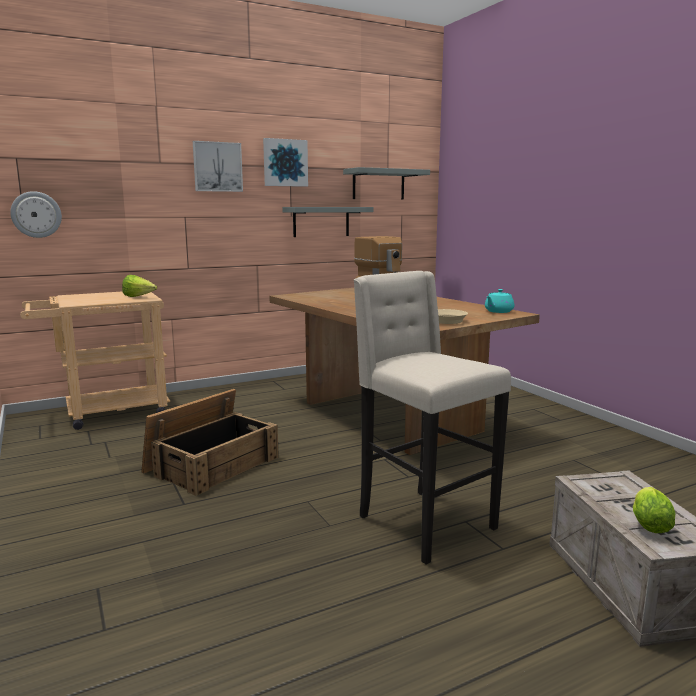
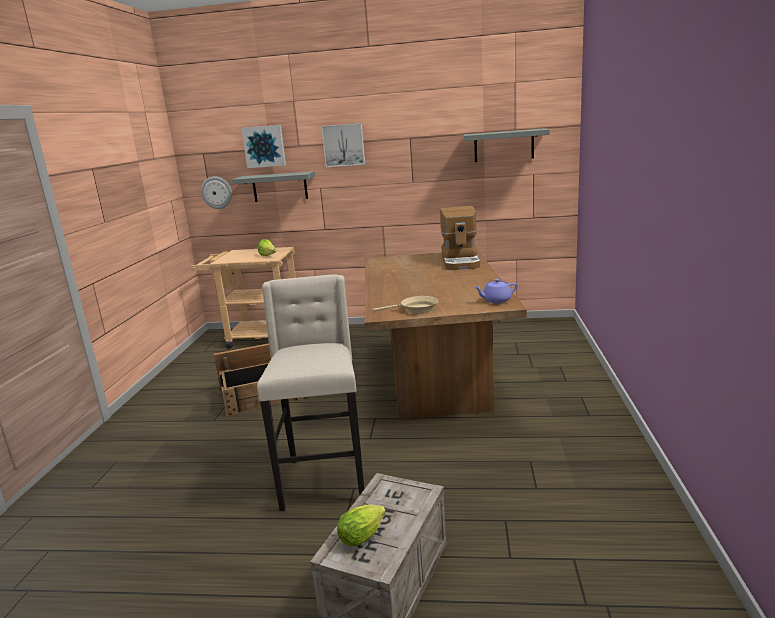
camera: 35 degrees right, 5 degrees up
(285, 163) = (404, 135): picture -> picture (264, 146)
(321, 221) = (442, 185): grey shelf -> grey shelf (279, 187)
(498, 311) = (496, 300): turquoise teapot -> purple teapot

